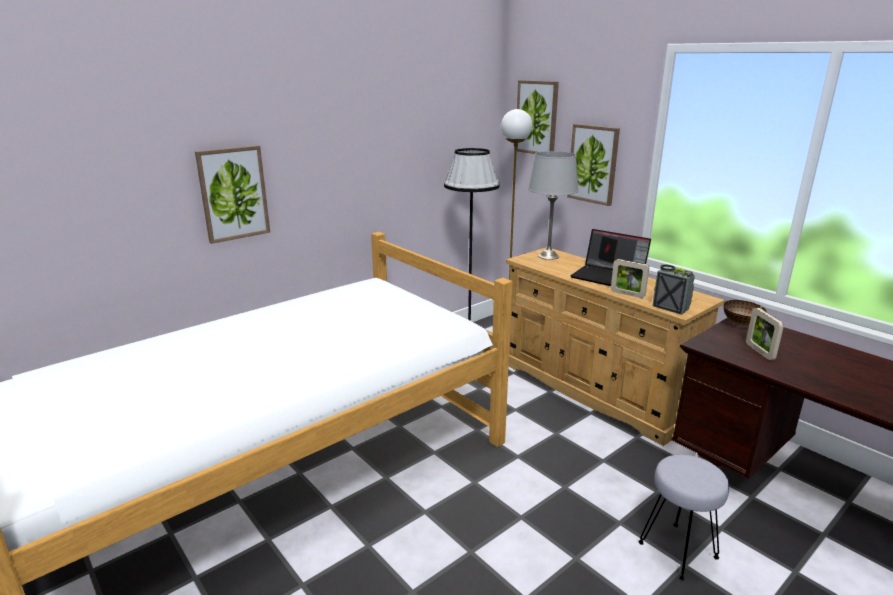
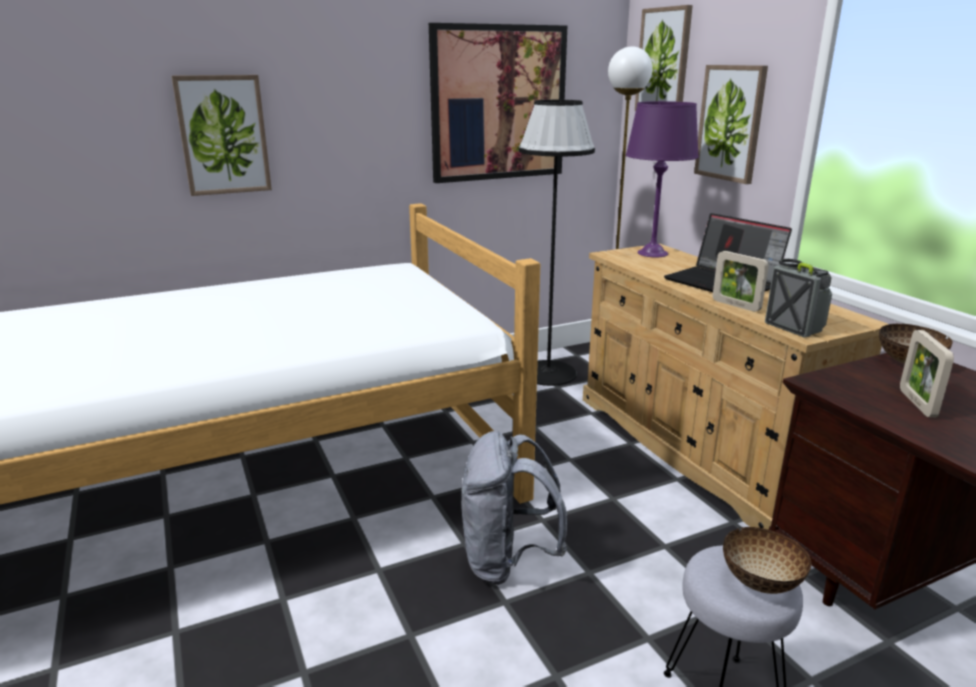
camera: 15 degrees right, 0 degrees up
(424, 152) = (498, 103): none -> picture
(509, 489) = (507, 561): none -> grey backpack
(548, 256) = (653, 253): grey table lamp -> purple table lamp
(704, 475) = (761, 583): none -> bowl

